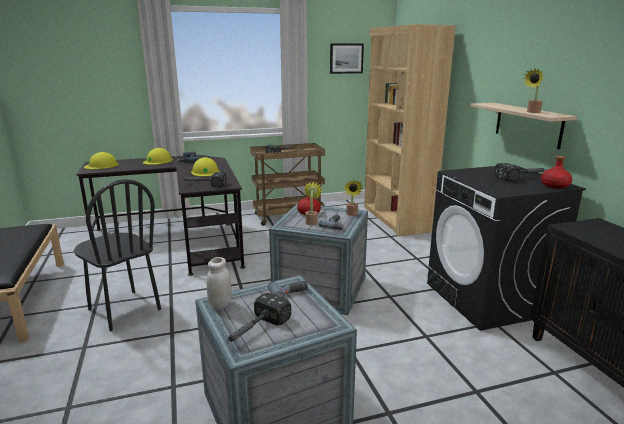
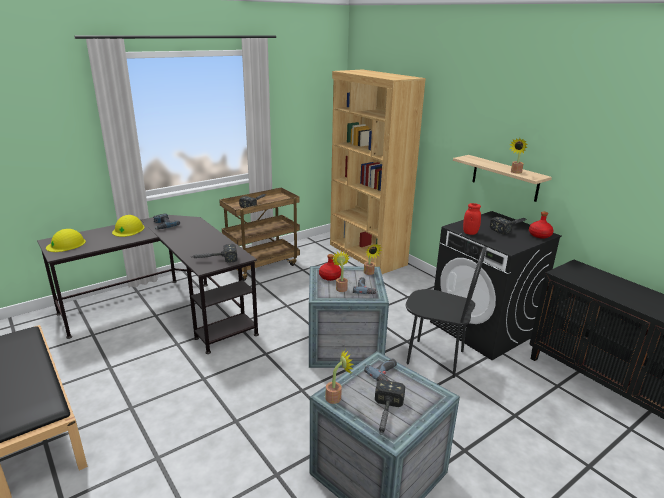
camera: 20 degrees left, 5 degrees up
(124, 310) = (167, 407): black chair -> black chair (435, 357)
(205, 172) = (198, 240): yellow hard hat -> none
(220, 305) = (336, 397): white jar -> potted plant
(346, 58) = (304, 97): picture -> none
(466, 177) = (470, 233): none -> red jar

